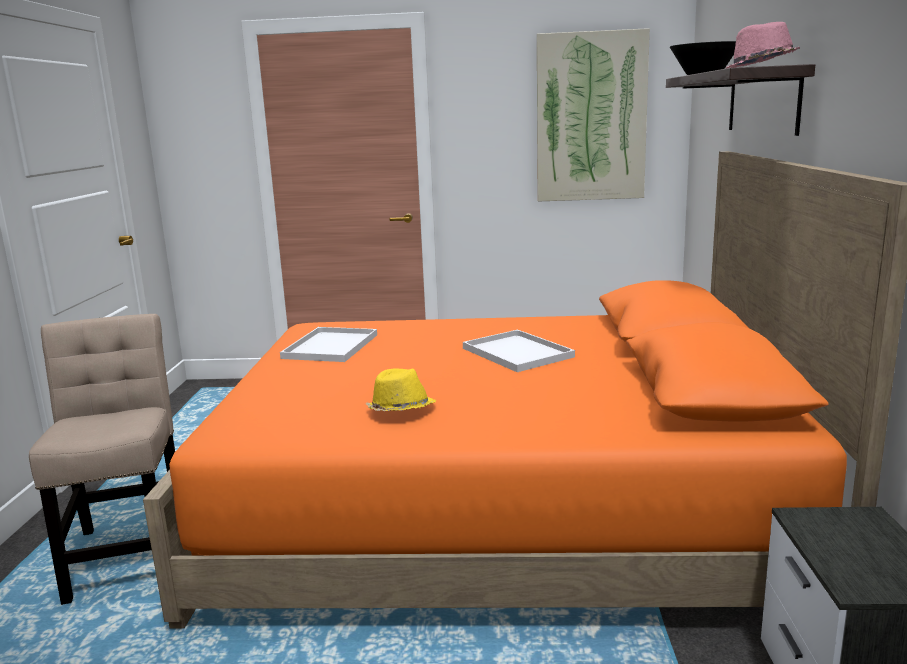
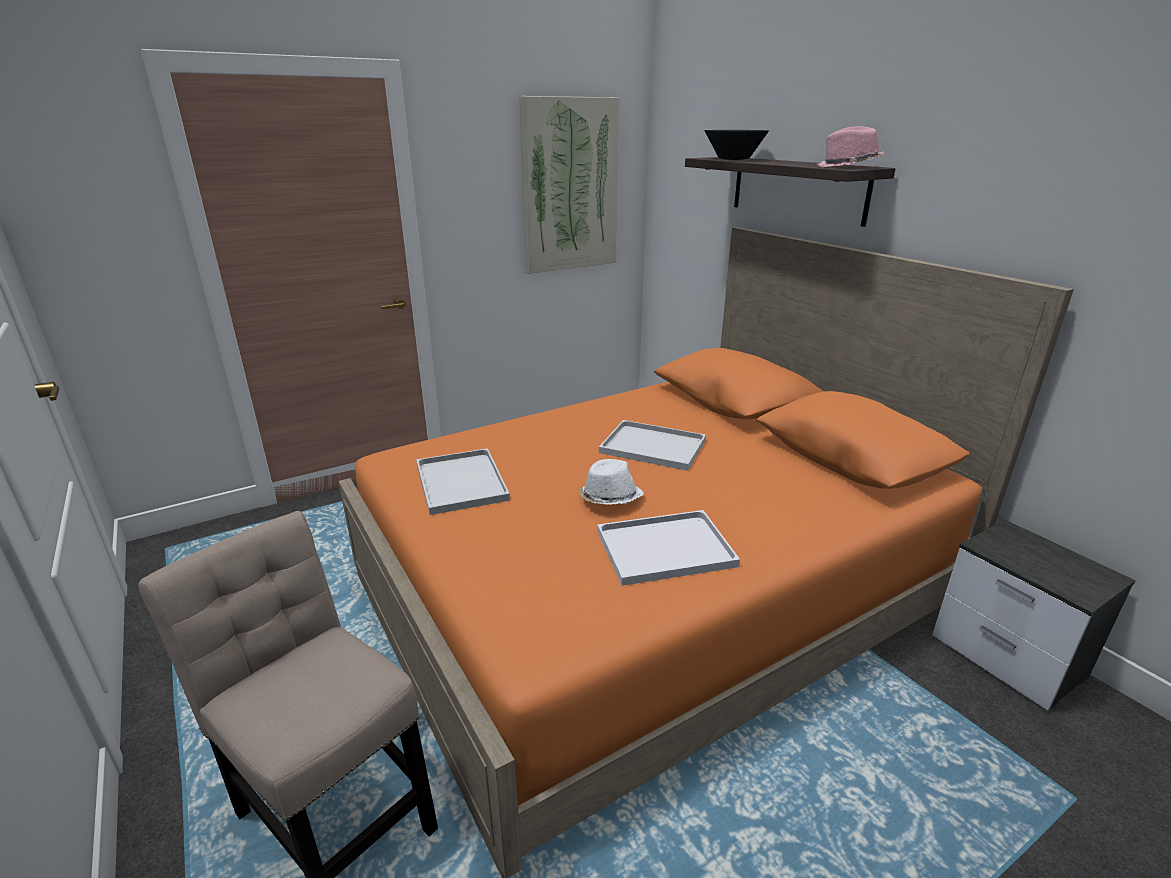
camera: 35 degrees left, 10 degrees up
(400, 411) = (663, 549): yellow hat -> white tray
(417, 375) = (609, 499): none -> white hat

